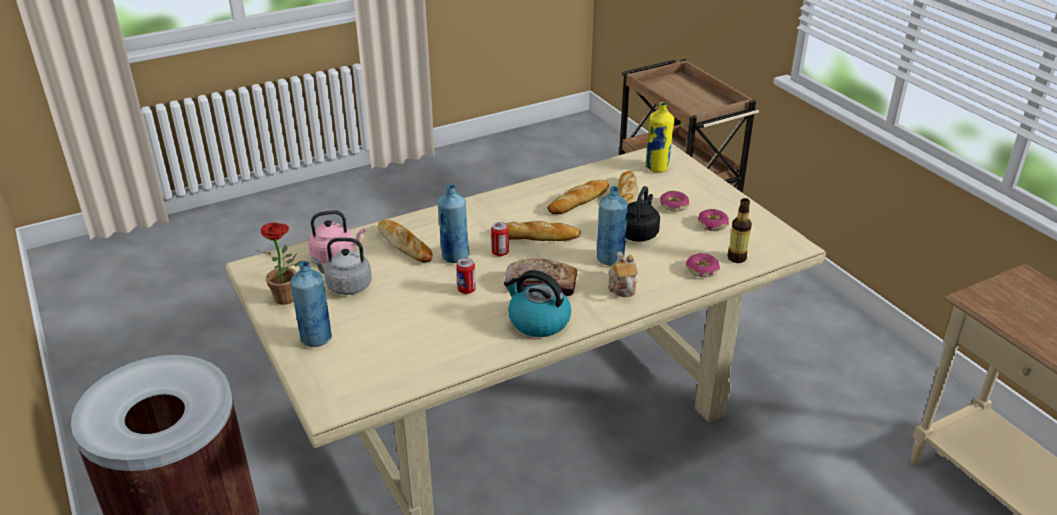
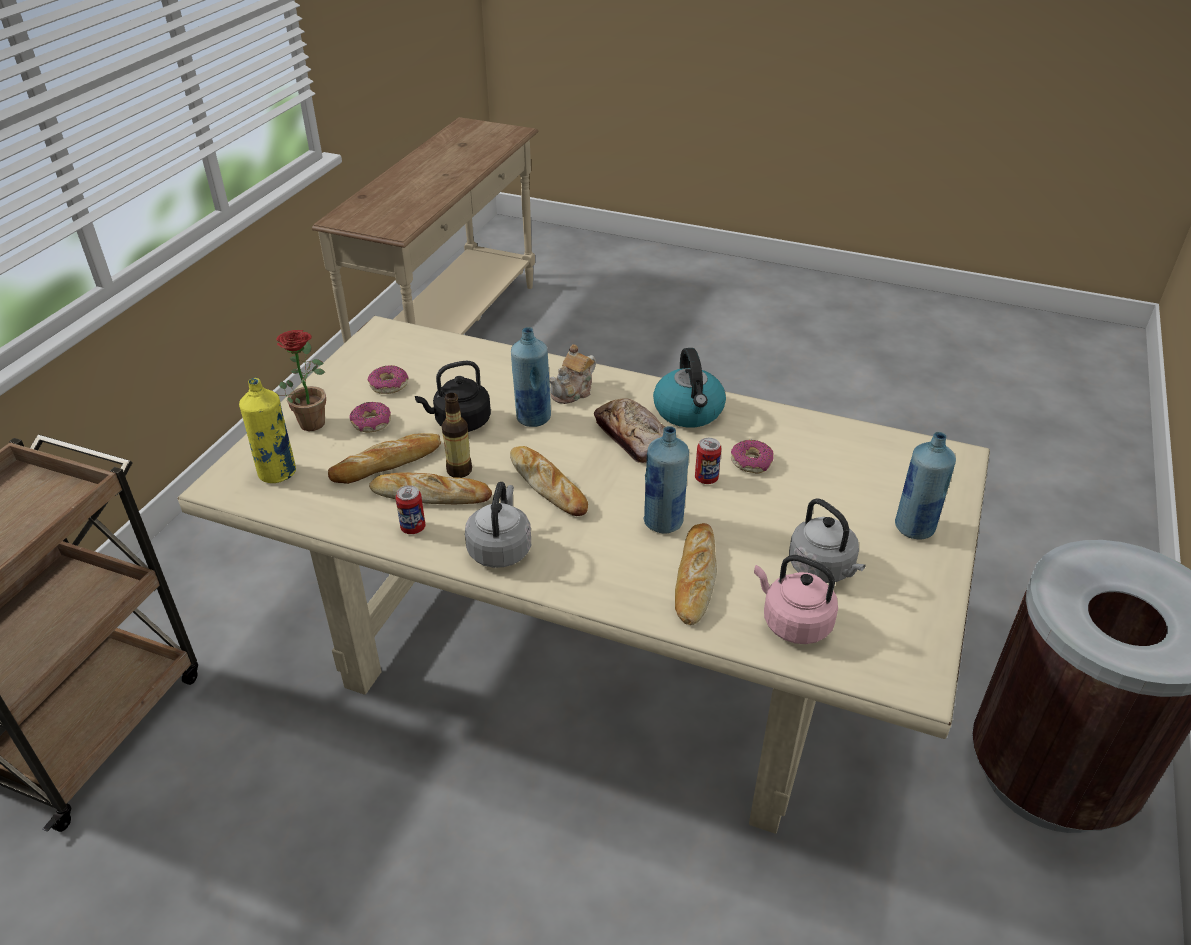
camera: 130 degrees left, 5 degrees up
(290, 299) = (904, 596): potted plant -> potted plant (311, 420)
(500, 253) = (614, 494): can -> can (413, 528)
(508, 203) = (500, 548): none -> grey kettle
(702, 270) = (488, 361): donut -> donut (751, 462)
(736, 258) = (443, 352): bottle -> bottle (459, 470)

